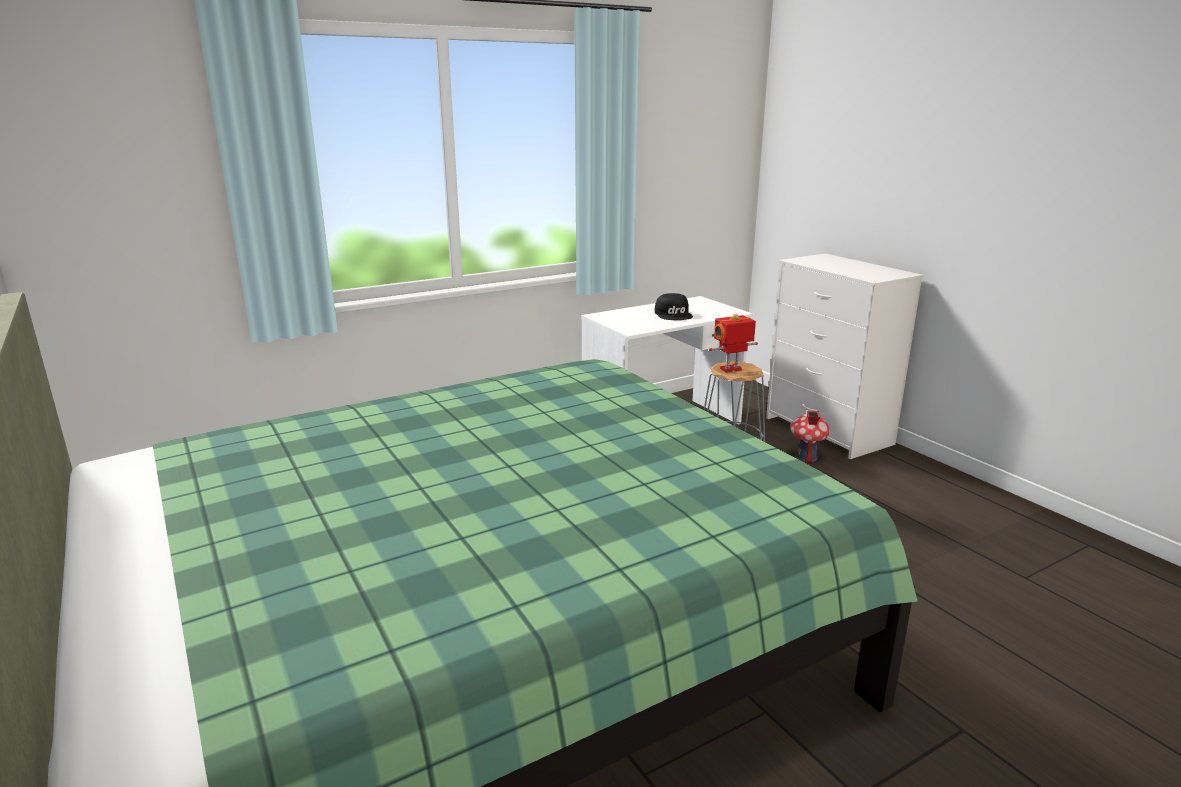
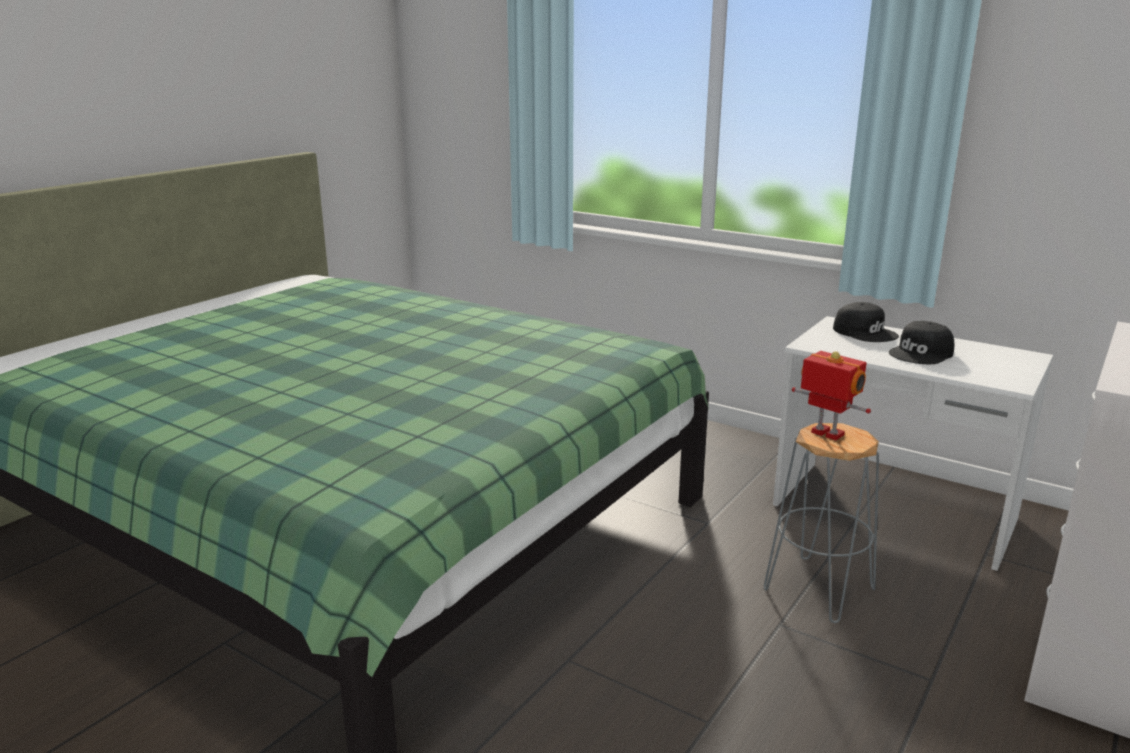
camera: 65 degrees right, 0 degrees up
(624, 315) = (865, 332): none -> black cap
(806, 457) = (965, 651): toy house -> none

